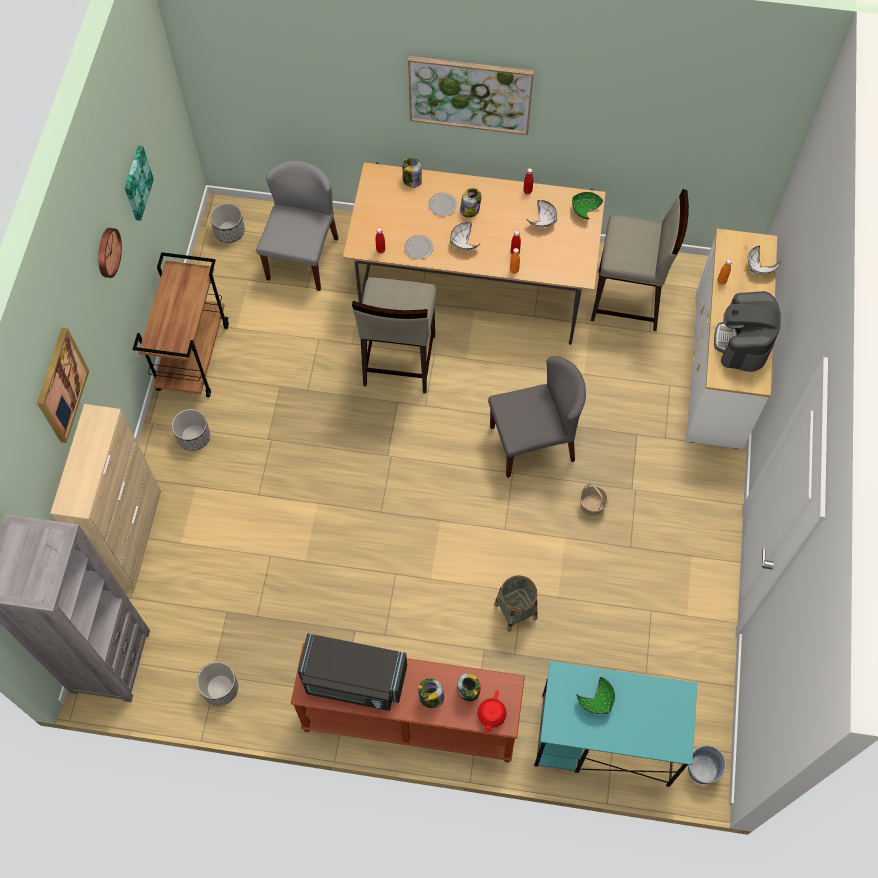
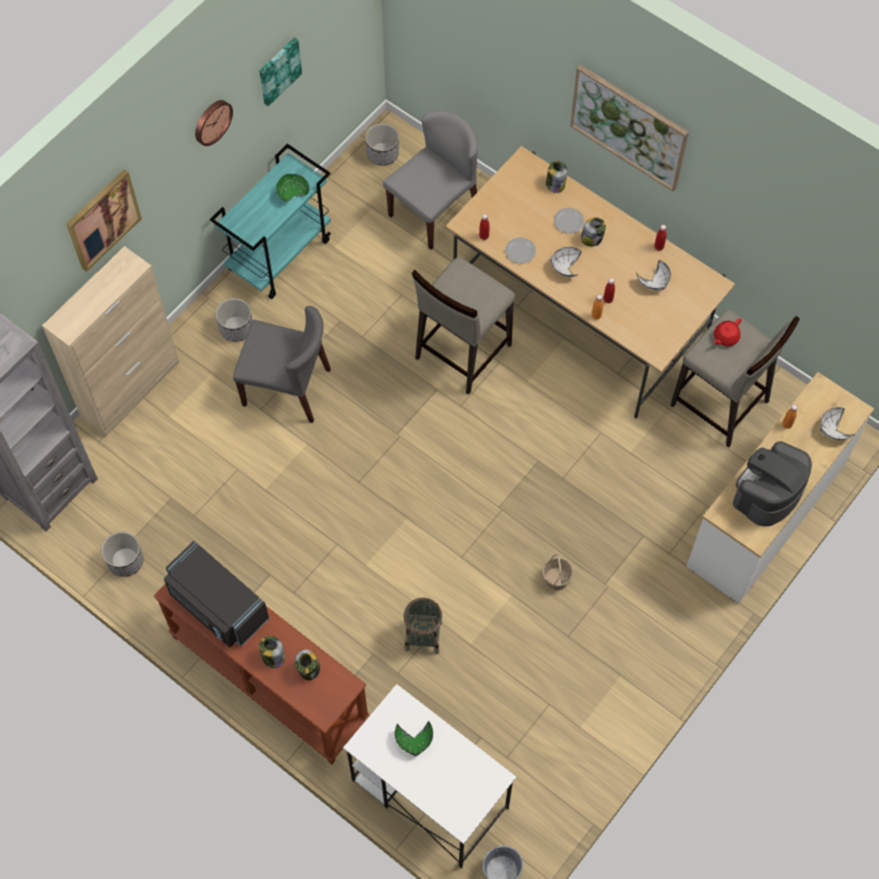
camera: 30 degrees right, 0 degrees up
(193, 356) = (280, 254): brown cart -> turquoise cart
(491, 715) = (314, 701): red teapot -> red teapot (725, 337)
(532, 442) = (538, 491): grey chair -> grey chair (287, 387)
(583, 211) = (700, 292): green bowl -> green bowl (291, 193)
(603, 740) = (428, 793): turquoise desk -> white desk

